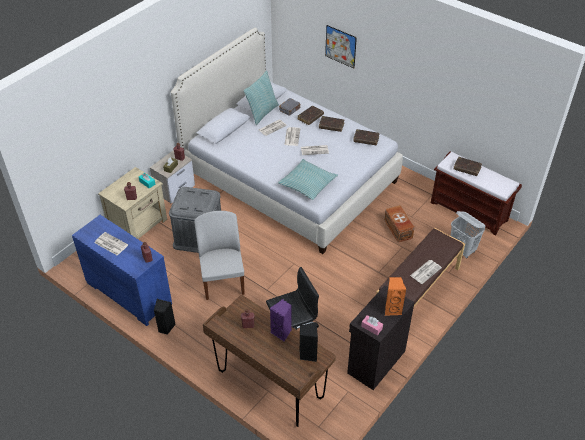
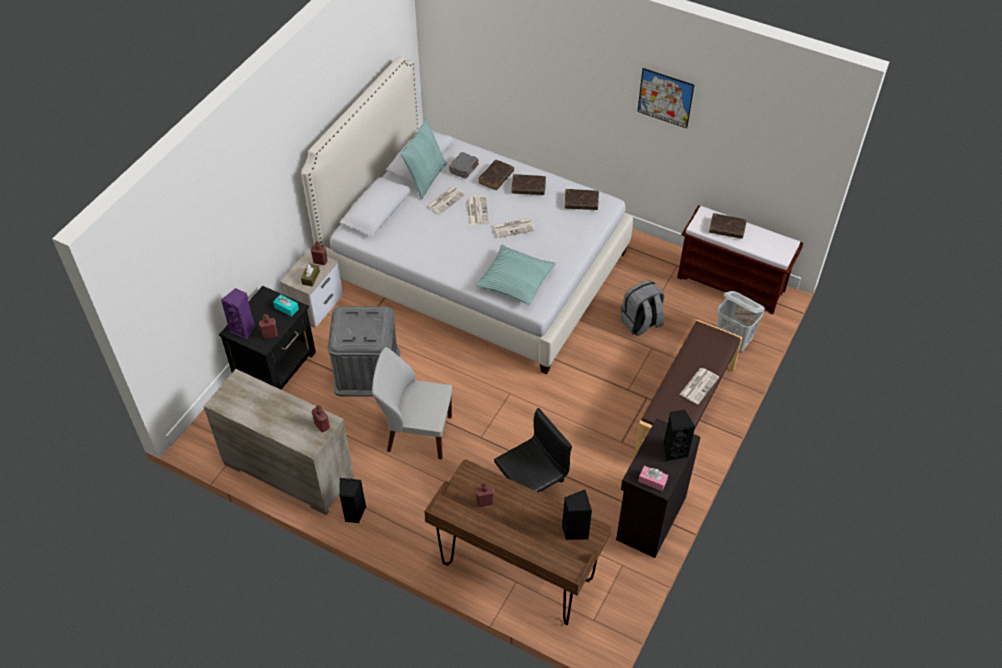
camera: 10 degrees left, 5 degrees up
(110, 244) = (263, 411): newspaper -> none
(128, 293) = (288, 471): blue dresser -> beige dresser
(138, 224) = (276, 365): beige nightstand -> black nightstand
(223, 280) = (417, 433): white chair -> white chair turned 60 degrees counterclockwise
(282, 332) = (533, 505): purple speaker -> purple speaker (243, 329)
(340, 46) = (528, 72): picture -> picture (665, 98)
(392, 309) = (674, 451): orange speaker -> black speaker
(398, 229) = (641, 323): brown storage box -> grey backpack

